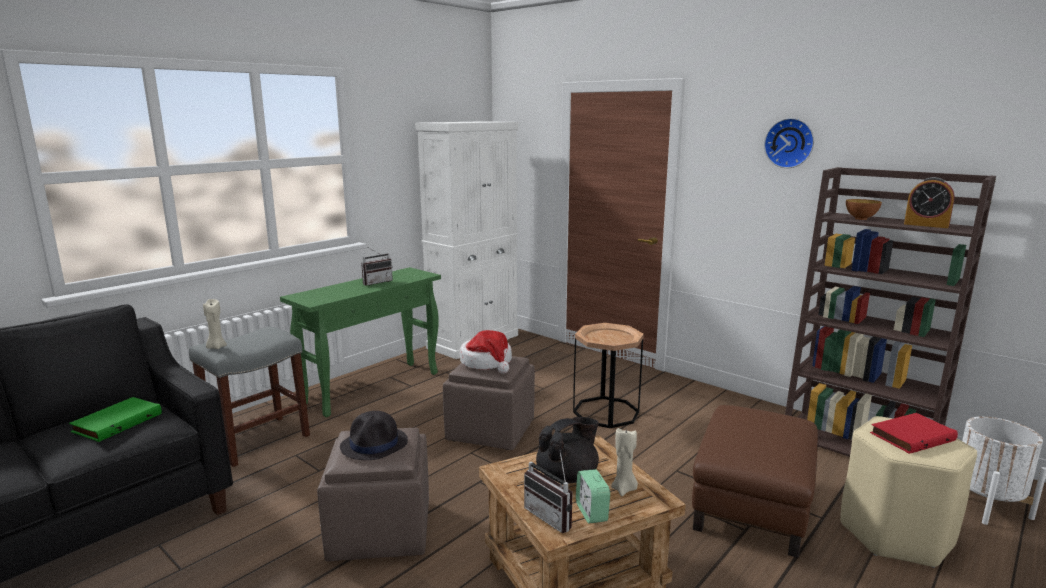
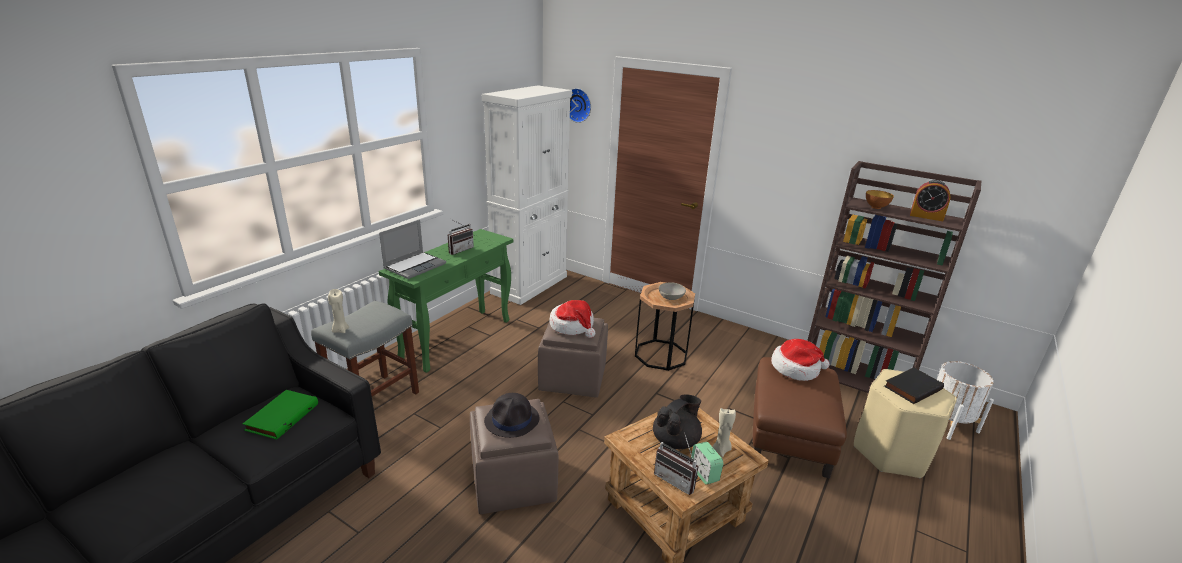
camera: 10 degrees left, 10 degrees up
(320, 293) = (415, 266): none -> laptop
(614, 338) = (671, 297): none -> grey bowl
(758, 415) = (796, 368): none -> hat
(790, 143) = (820, 135): wall clock -> wall clock (578, 105)
(911, 436) = (911, 387): red book -> black book

